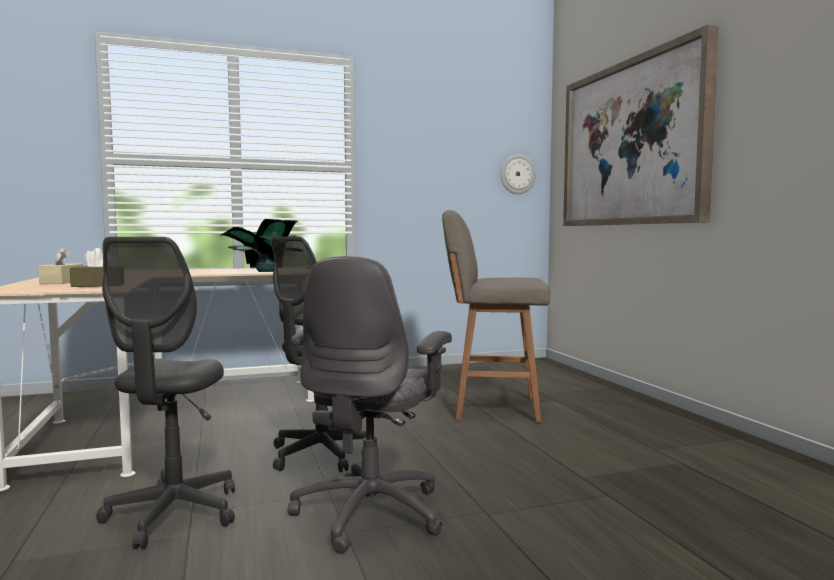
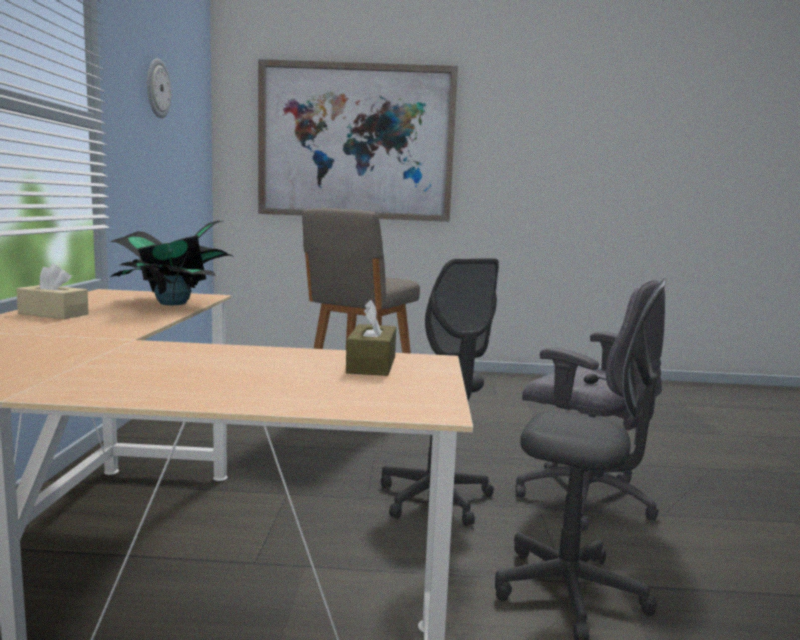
camera: 70 degrees left, 5 degrees up
(62, 282) = (252, 381): beige tissue box -> beige tissue box (53, 314)
(517, 174) = (199, 149): wall clock -> wall clock (157, 88)

